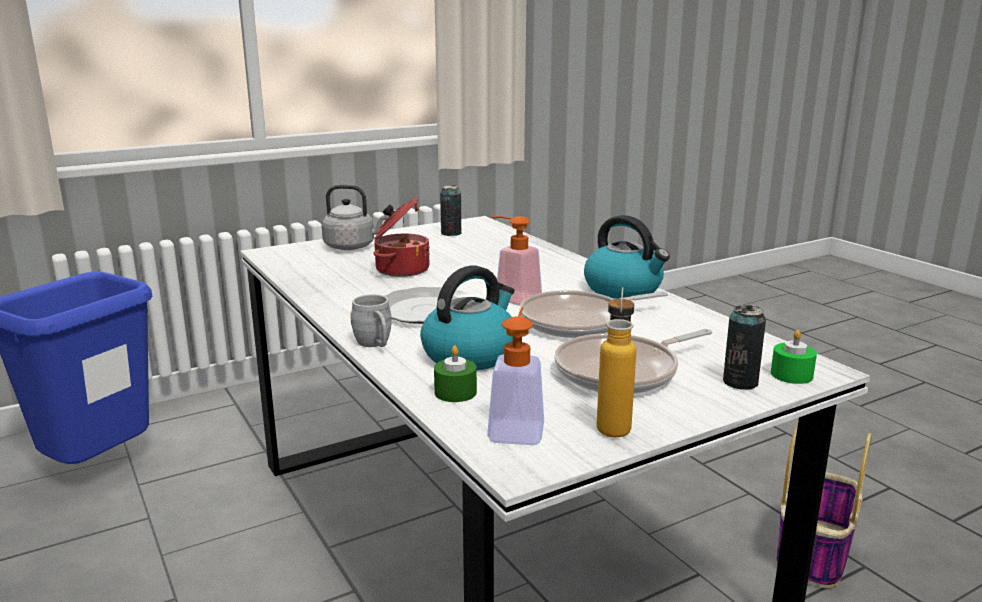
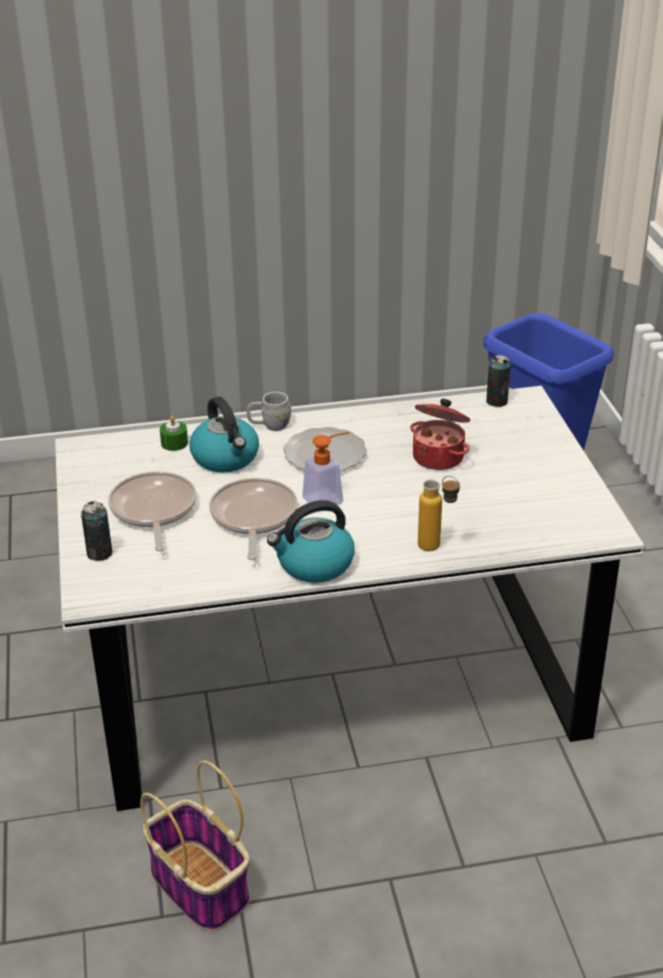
camera: 110 degrees right, 15 degrees up
(352, 247) = (528, 440): grey kettle -> none
(451, 233) = (559, 504): can -> can (496, 401)
(517, 427) = (115, 455): soap dispenser -> none
(614, 423) = (92, 487): bottle -> bottle (437, 548)
(791, 375) = (91, 581): green candle -> none

